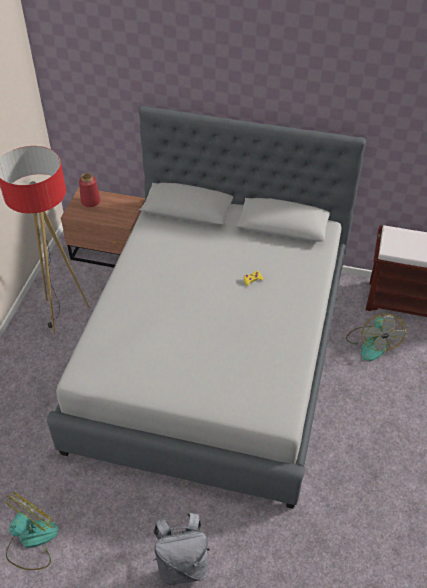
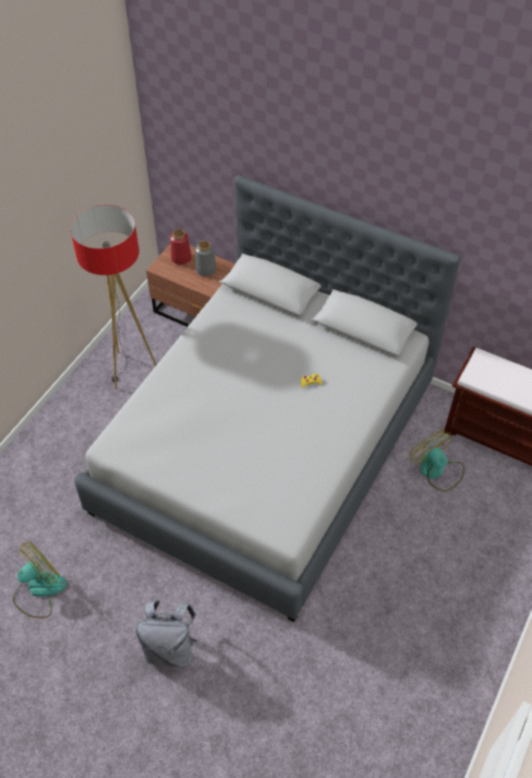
camera: 15 degrees right, 5 degrees up
(117, 207) = (206, 269): none -> grey vase
(371, 343) = (436, 471): fan -> fan turned 135 degrees clockwise

